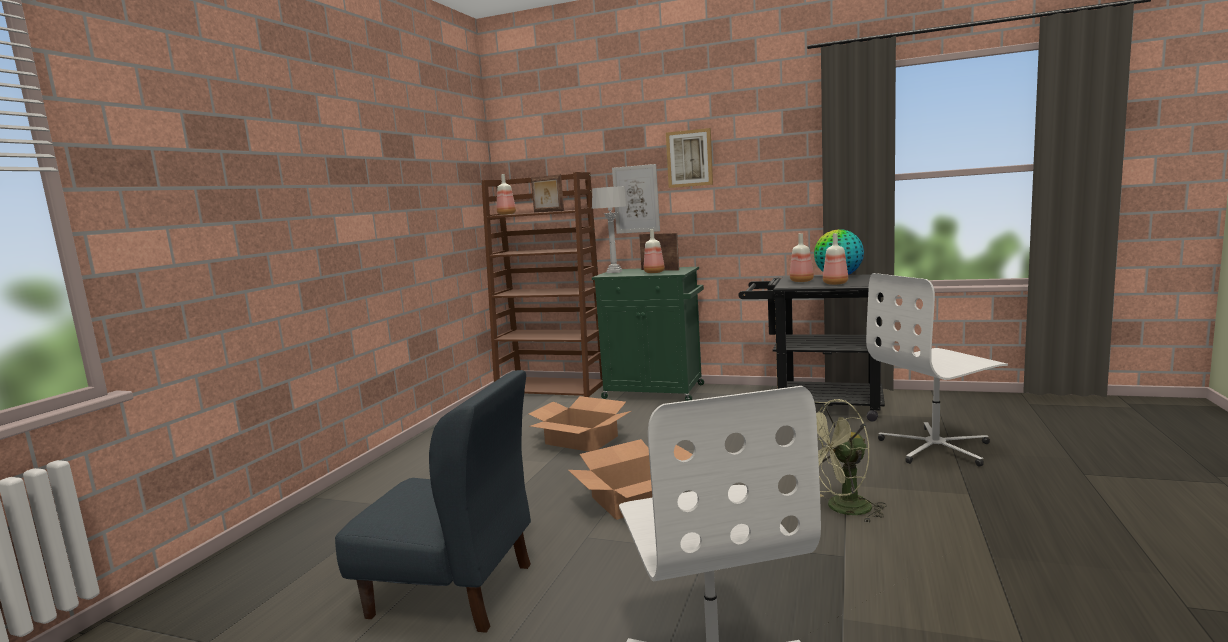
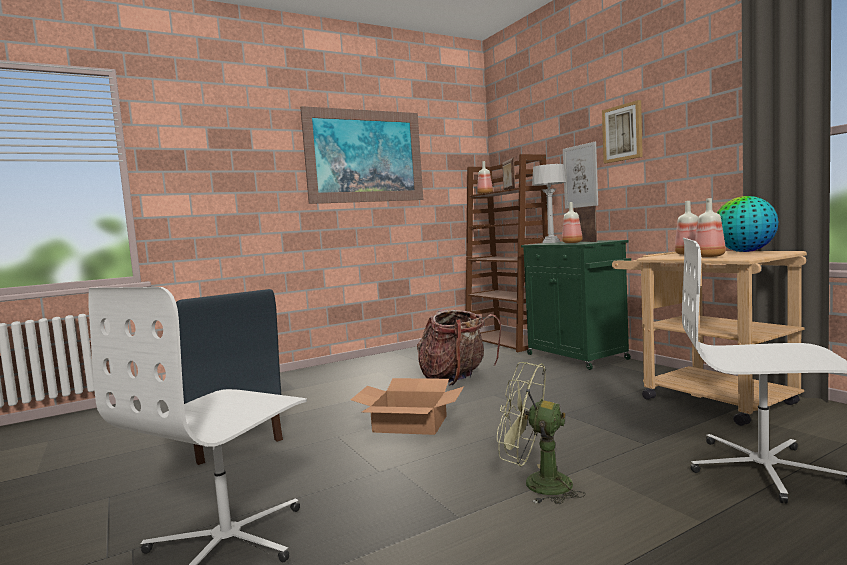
camera: 40 degrees right, 5 degrees down
(383, 164) = (365, 156): none -> picture
(581, 440) = (456, 378): cardboard box -> backpack
(816, 406) = (705, 398): black cart -> beige cart

